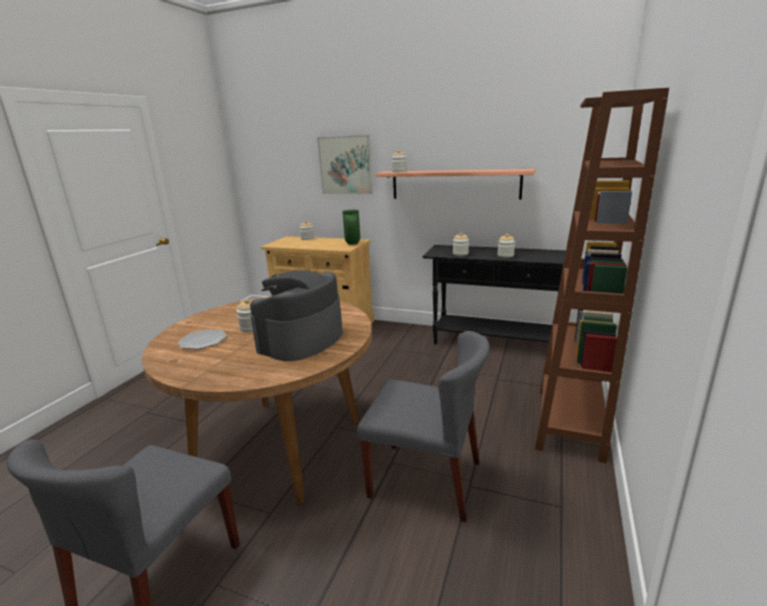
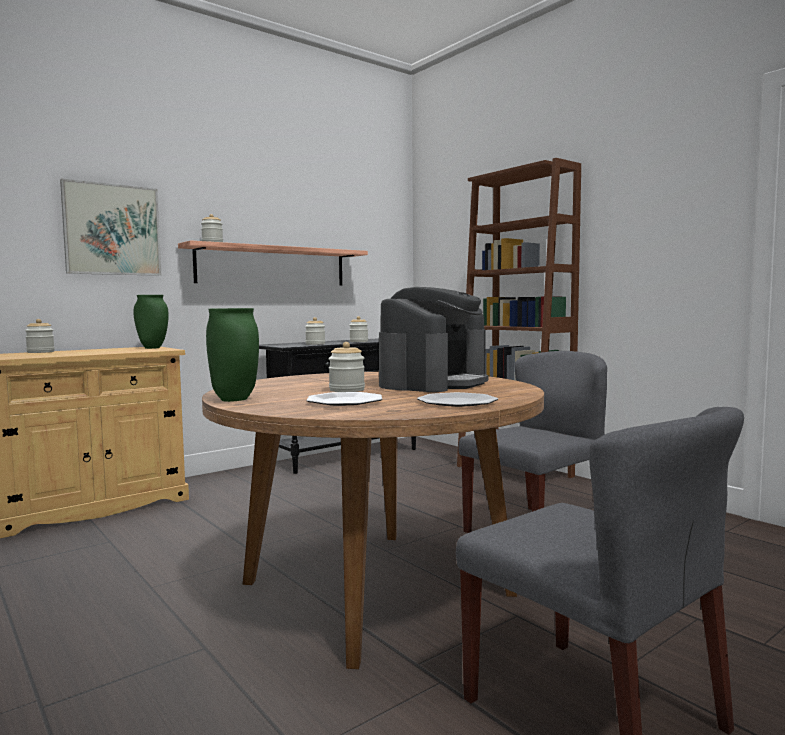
camera: 60 degrees left, 15 degrees down
(202, 317) = (233, 400): none -> green vase
(209, 369) = (457, 402): none -> plate
(301, 340) = (434, 383): coffee machine -> coffee machine turned 120 degrees counterclockwise

